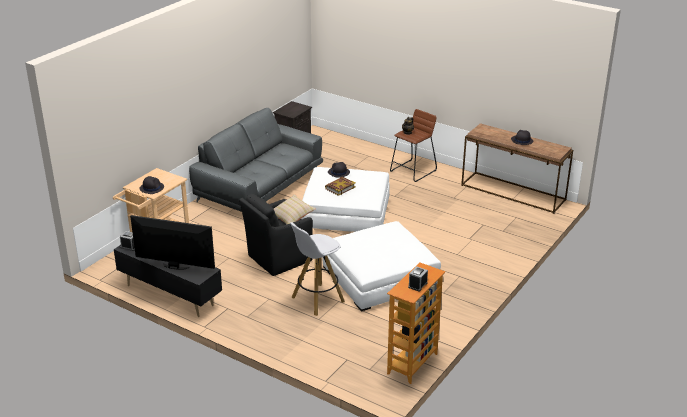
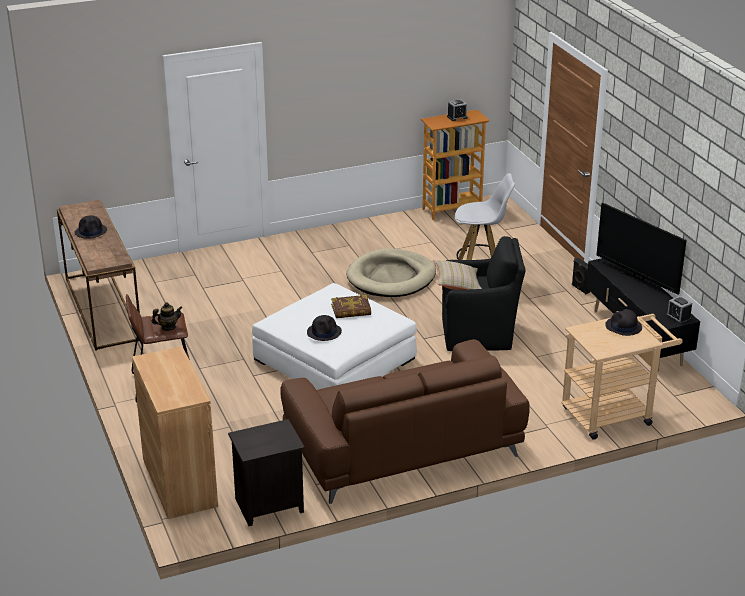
camera: 145 degrees left, 0 degrees up
(238, 321) = (580, 289): none -> black speaker
(259, 186) = (402, 446): grey sofa -> brown sofa
(343, 142) = (179, 482): none -> brown cabinet
(380, 278) = (391, 277): white ottoman -> beige dog bed

